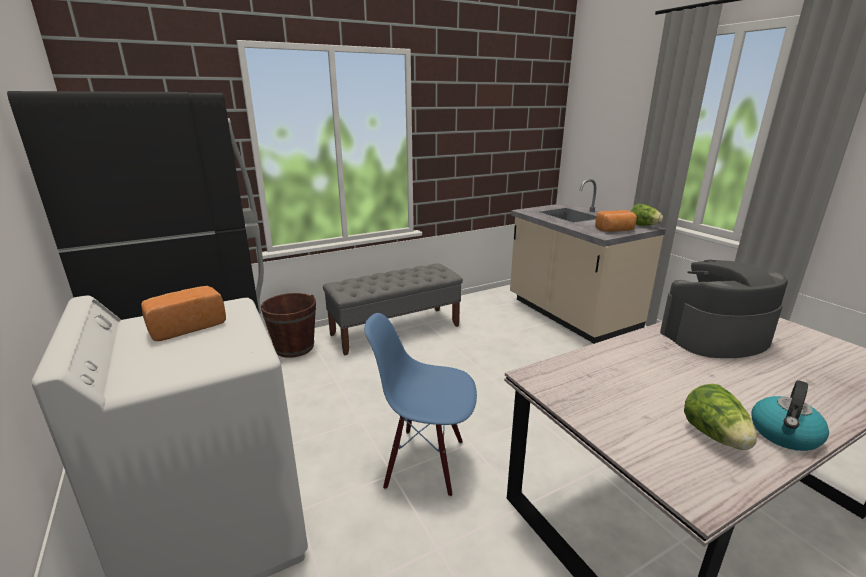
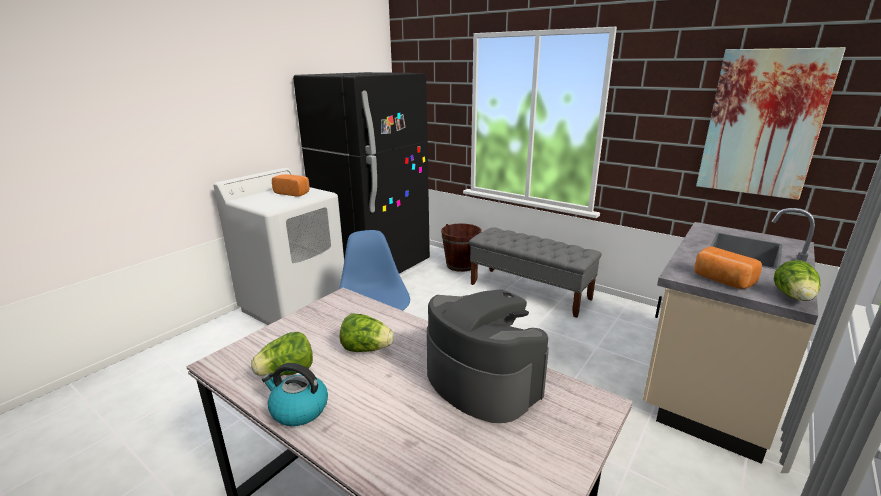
camera: 65 degrees right, 0 degrees up
(513, 131) = (762, 124): none -> picture
(663, 379) = (366, 349): none -> lettuce

